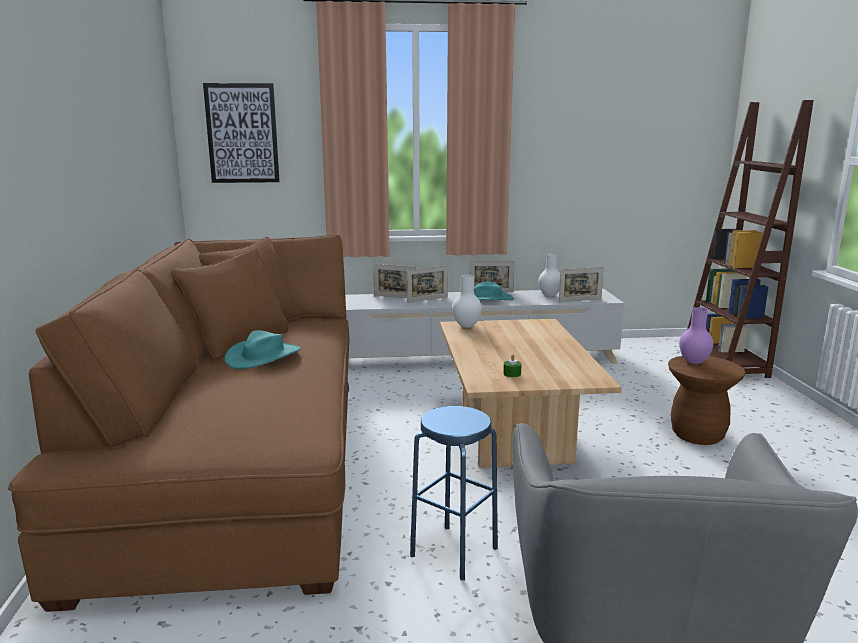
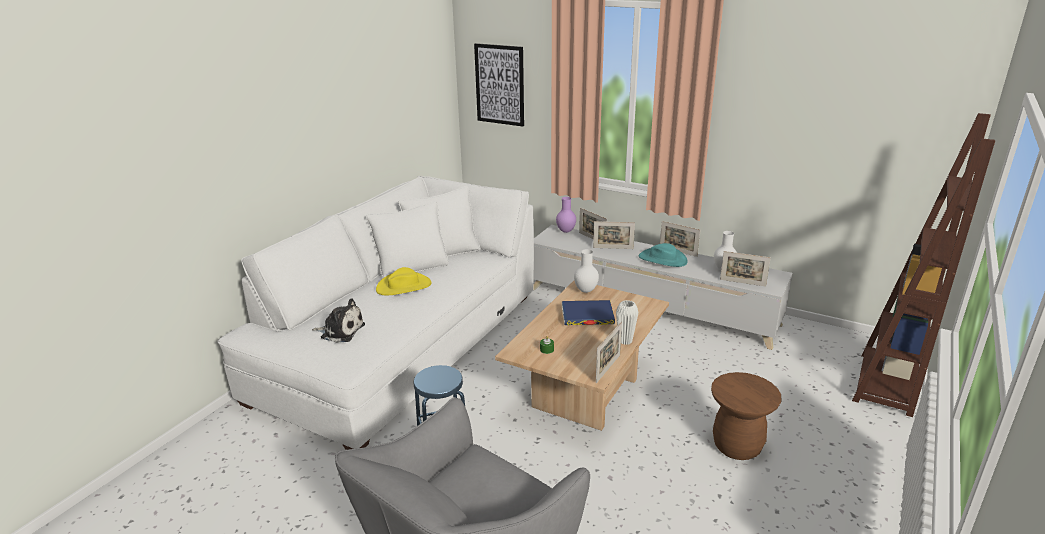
camera: 35 degrees right, 10 degrees up
(240, 414) = (340, 331): none -> plush toy
(240, 461) = (402, 346): brown sofa -> white sofa
(263, 356) = (404, 286): turquoise hat -> yellow hat
(502, 342) = (587, 316): none -> blue book
(571, 350) = (625, 341): none -> white vase
(595, 372) = (608, 368): none -> picture frame
(693, 362) = (741, 383): purple vase -> purple vase (565, 231)

